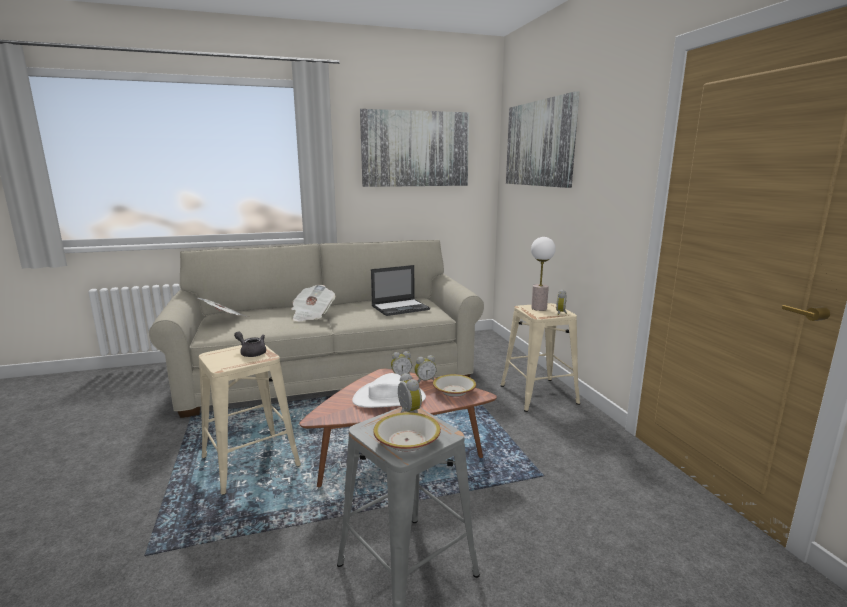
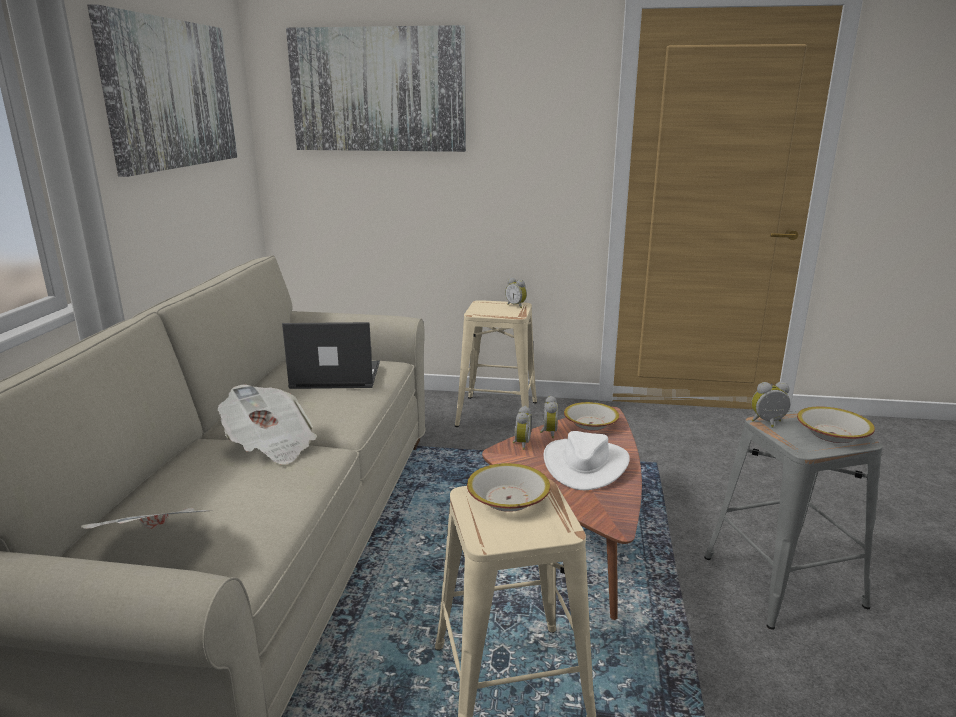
camera: 65 degrees left, 5 degrees up
(251, 352) = (508, 499): grey teapot -> bowl
(401, 307) = (334, 376): laptop -> laptop turned 90 degrees counterclockwise
(538, 308) = (488, 309): table lamp -> none

